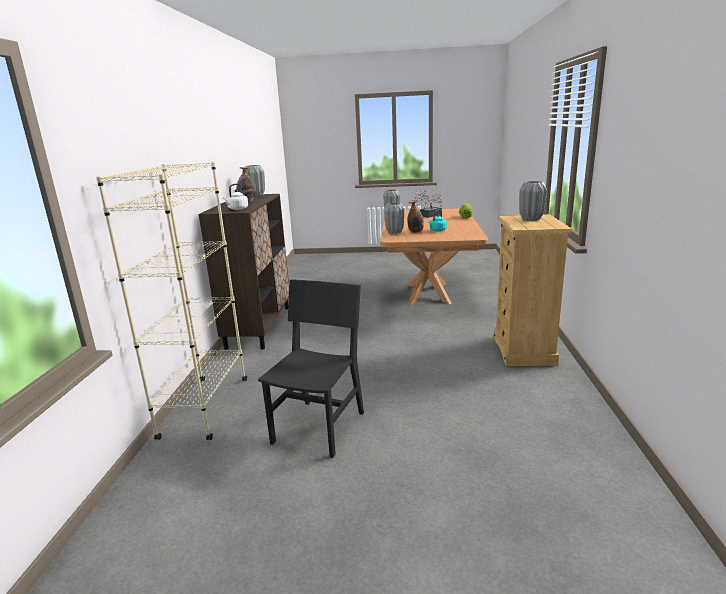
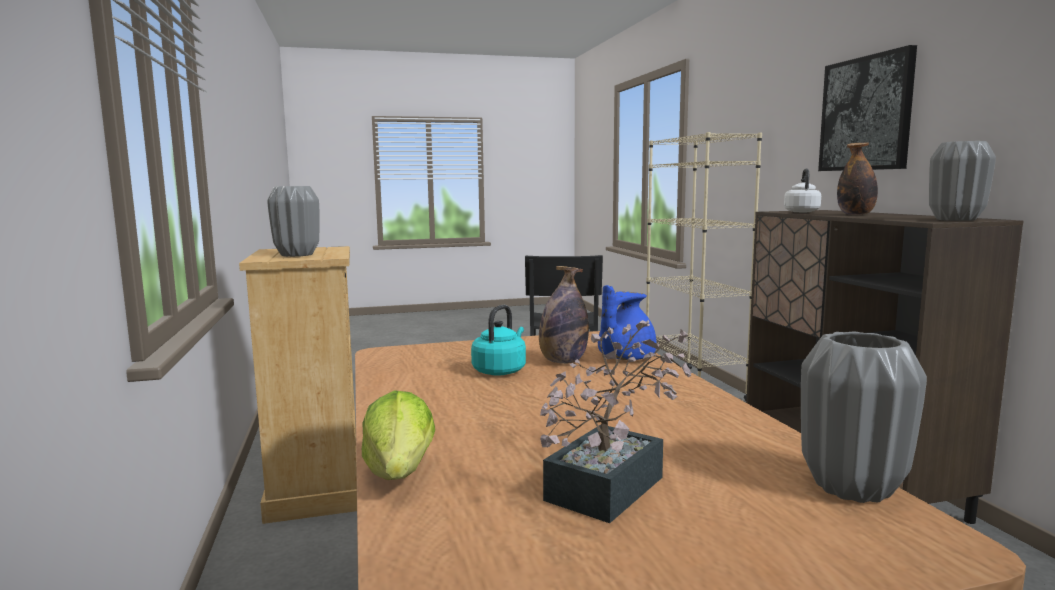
camera: 160 degrees right, 10 degrees down
(197, 152) = (866, 114): none -> picture
(394, 232) = (624, 357): grey vase -> blue teapot

